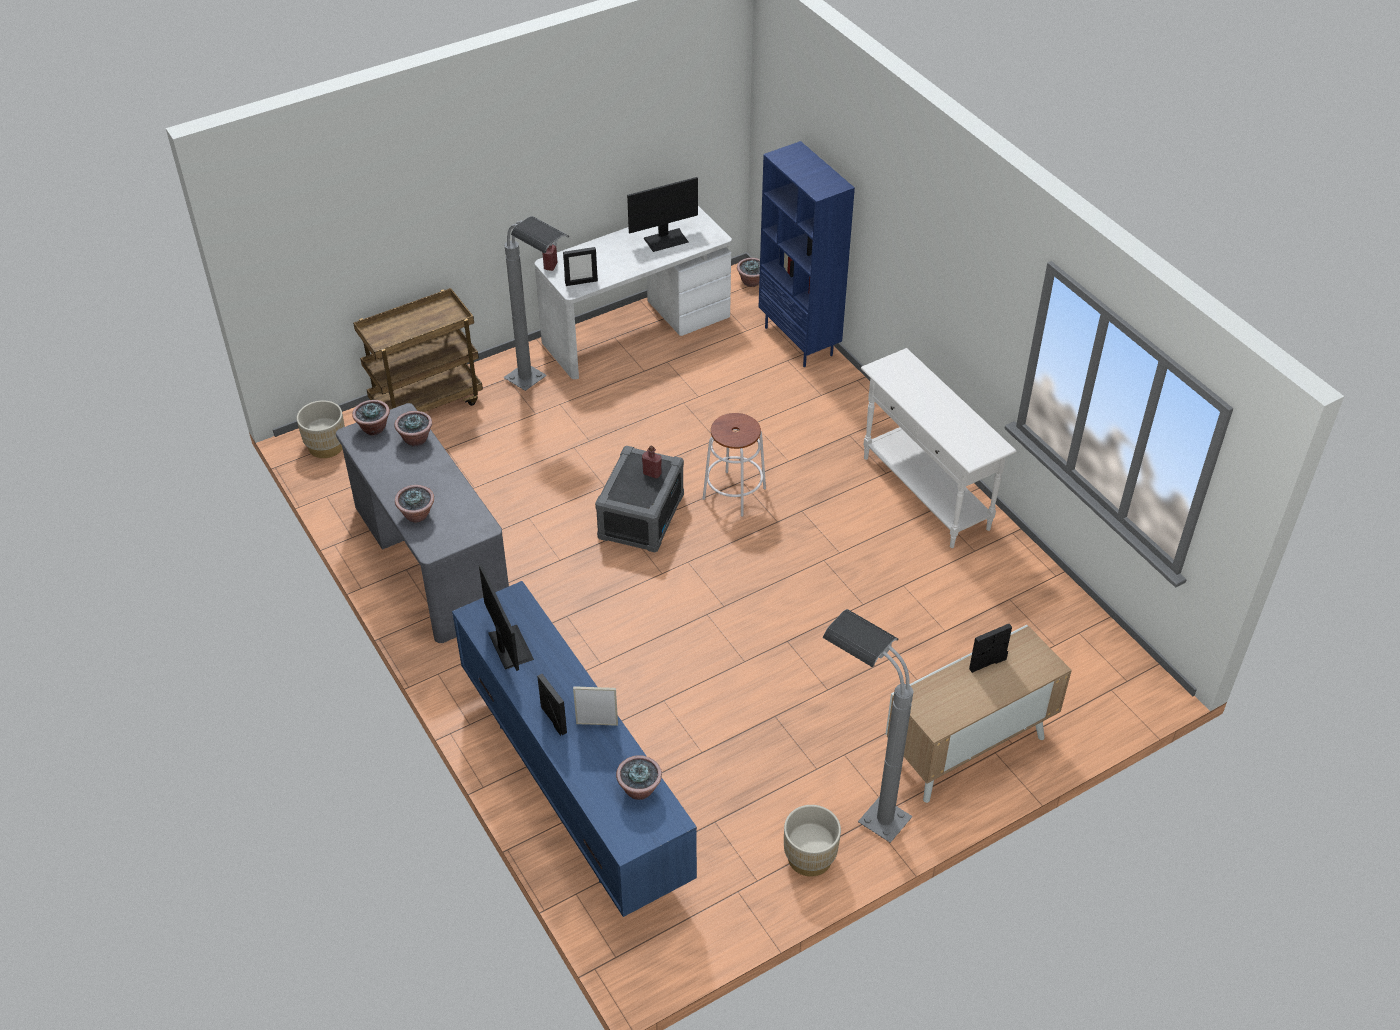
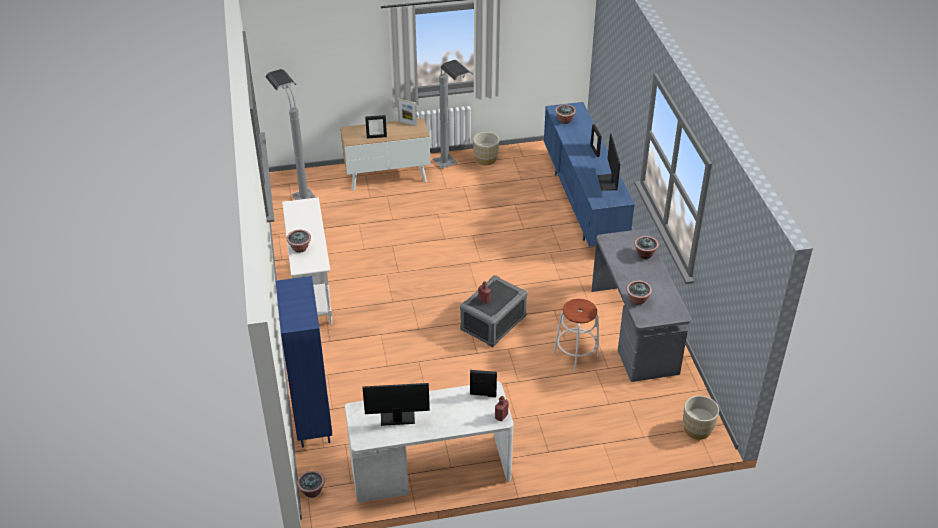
camera: 160 degrees left, 5 degrees down
(373, 428) = (665, 314): potted plant -> potted plant (300, 248)
(427, 403) = (616, 446): brown cart -> none
(541, 388) = (525, 435): grey floor lamp -> grey floor lamp (298, 191)
(597, 723) = (574, 145): picture frame -> picture frame (407, 123)
(734, 493) = (427, 322): white stool -> white stool (576, 354)

